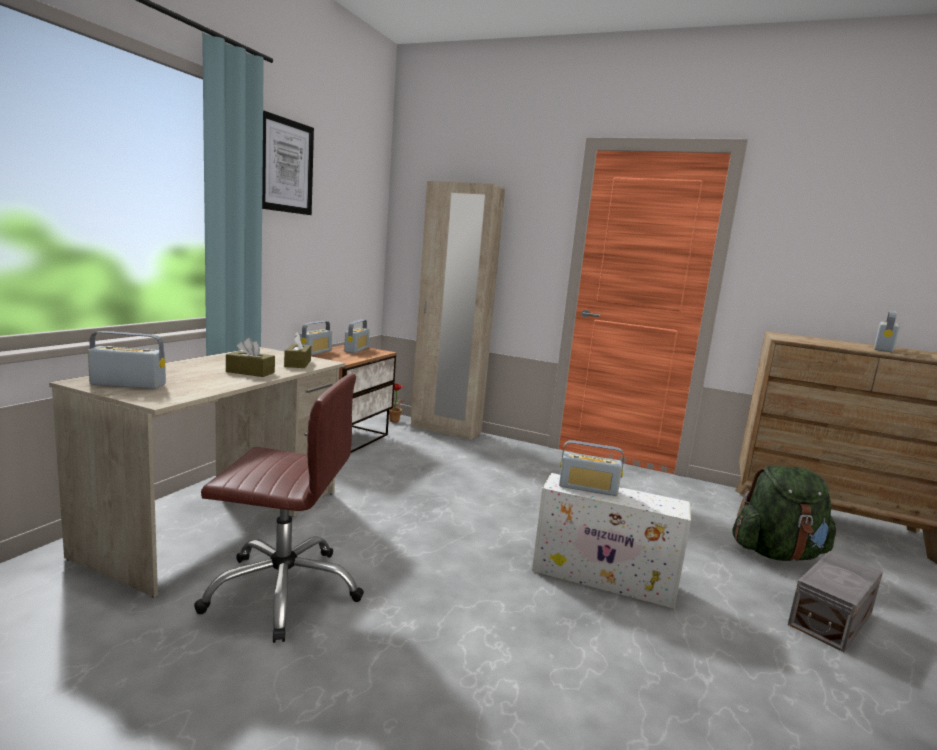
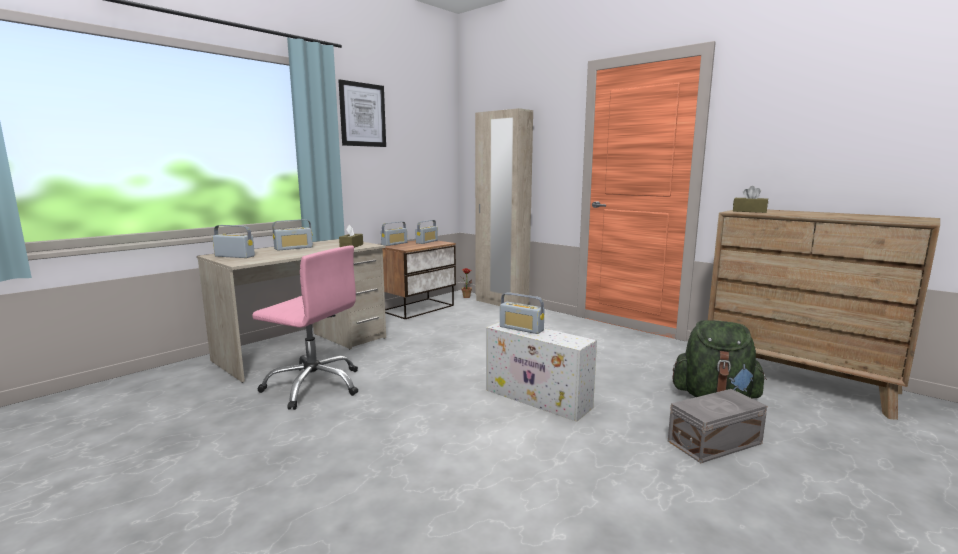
camera: 20 degrees right, 0 degrees up
(250, 372) = (313, 250): brown tissue box -> brown tissue box (749, 211)
(284, 590) = (314, 386): brown office chair -> pink office chair
(883, 349) = (834, 215): radio -> radio (293, 248)

